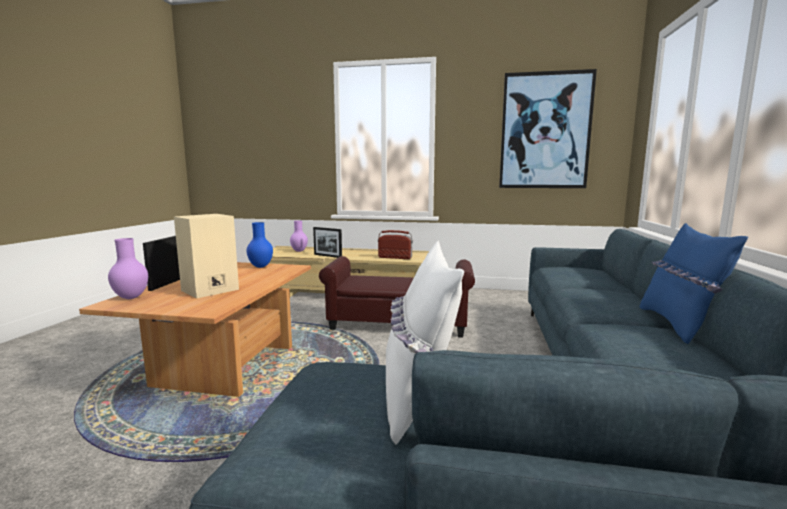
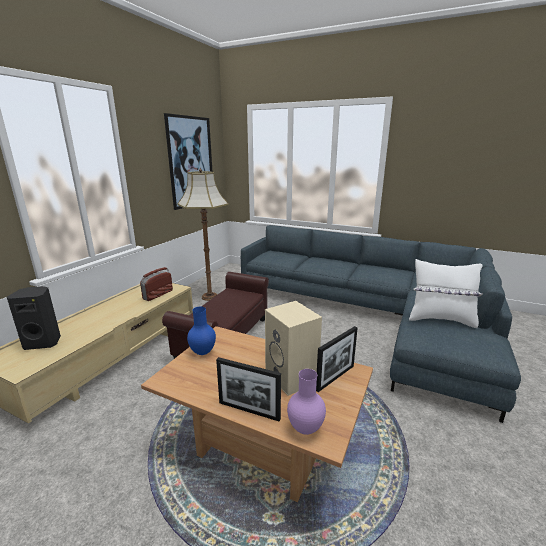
camera: 75 degrees left, 10 degrees up
(299, 251) = (44, 342): purple vase -> black speaker
(327, 256) = (104, 325): picture frame -> picture frame (335, 377)
(490, 302) = (210, 296): none -> floor lamp
(679, 325) = (360, 263): blue pillow -> none

